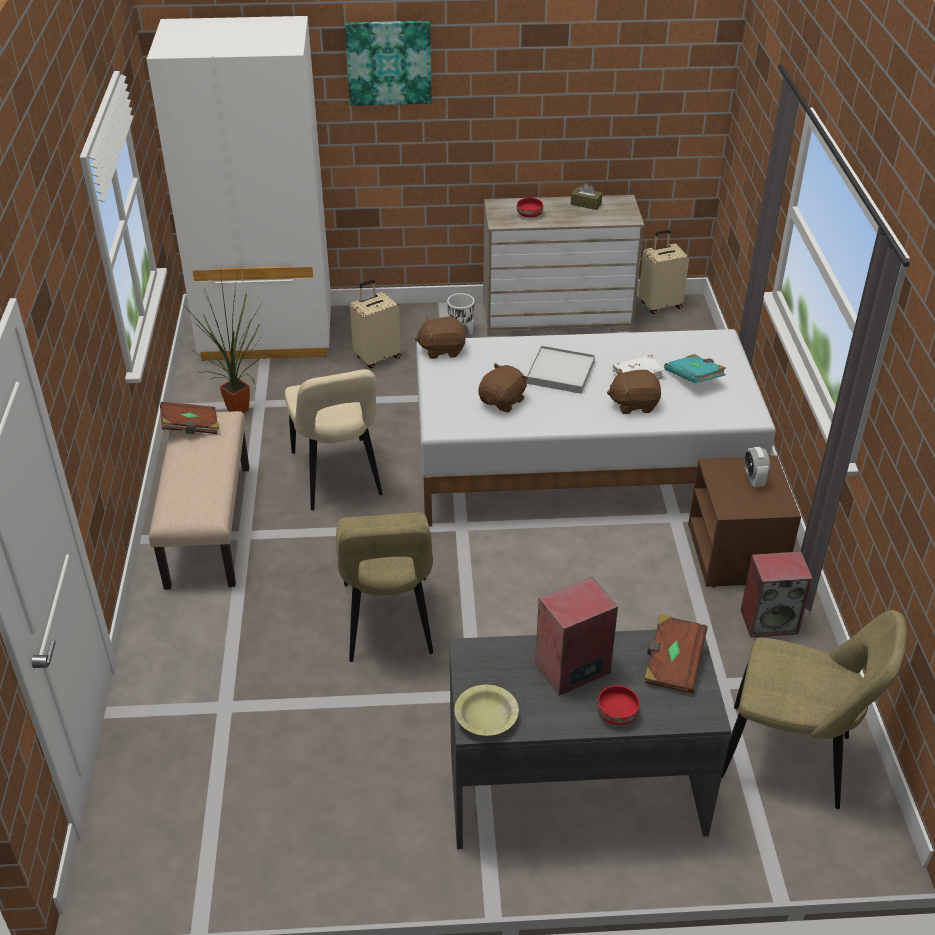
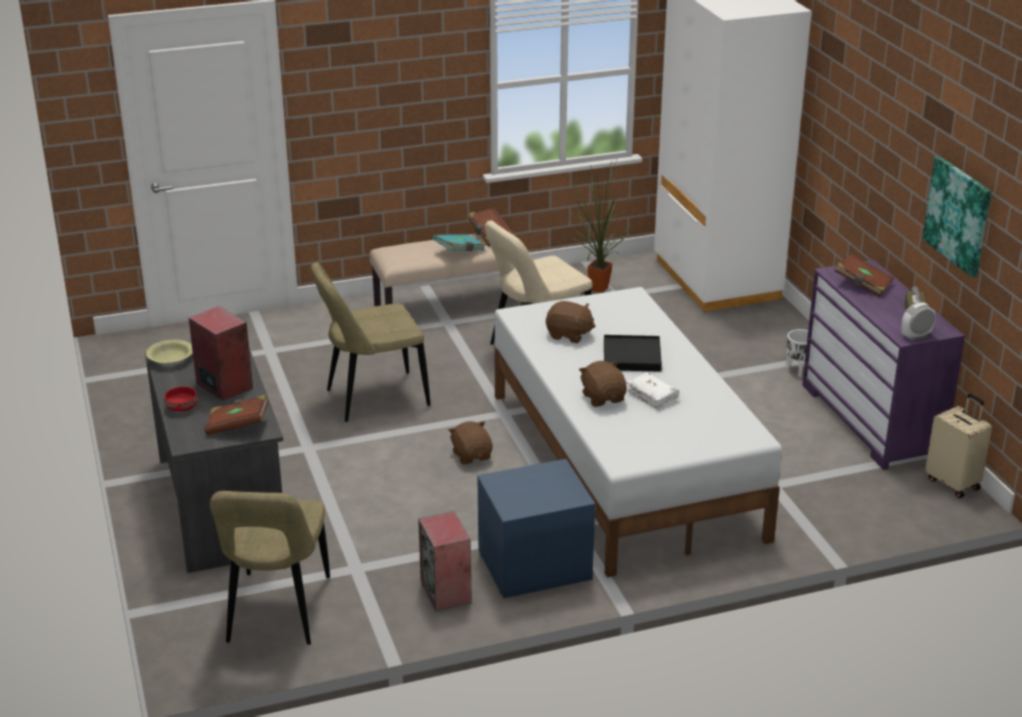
camera: 75 degrees right, 10 degrees down
(377, 357) = (721, 335): beige suitcase -> none
(389, 62) = (848, 82): picture -> picture (958, 215)
(442, 349) = (631, 298): brown plush toy -> brown plush toy (472, 455)
(530, 214) = (862, 285): red bowl -> brown book
(557, 317) = (871, 420): beige dresser -> purple dresser
(560, 372) = (632, 356): white tray -> black tray
(694, 378) = (667, 426): turquoise book -> turquoise book (460, 251)
(736, 555) = (534, 566): brown nightstand -> blue nightstand
(753, 480) = (546, 491): alarm clock -> alarm clock (916, 336)

